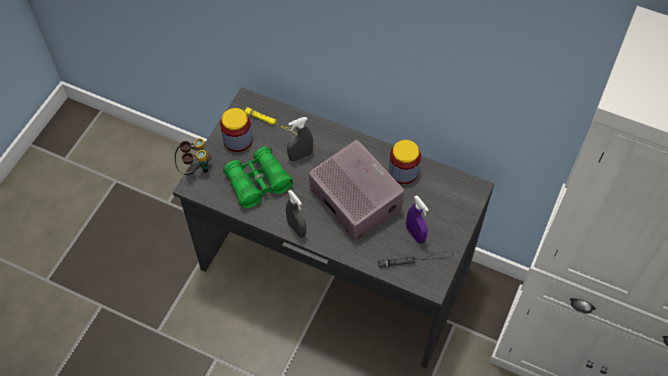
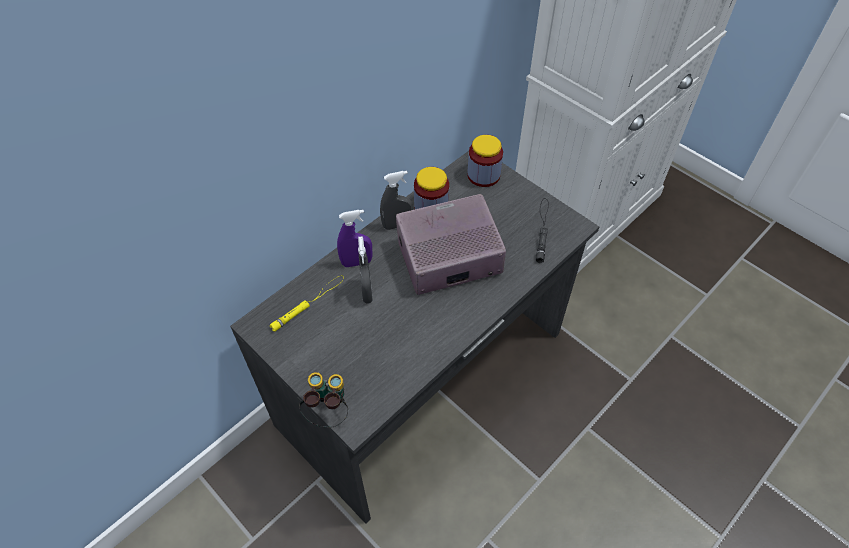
camera: 70 degrees left, 5 degrees down
(238, 140) = (310, 351): jar -> jar (483, 175)
(258, 183) = (385, 346): green binoculars -> none
(296, 228) = (465, 324): grey spray bottle -> grey spray bottle (397, 225)
(415, 234) = (512, 221): purple spray bottle -> purple spray bottle (357, 262)

